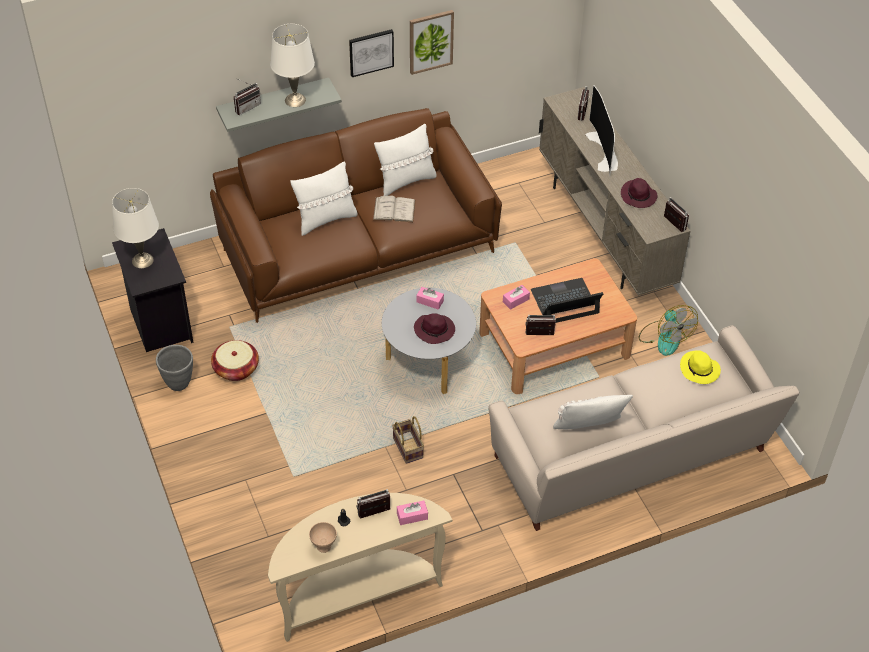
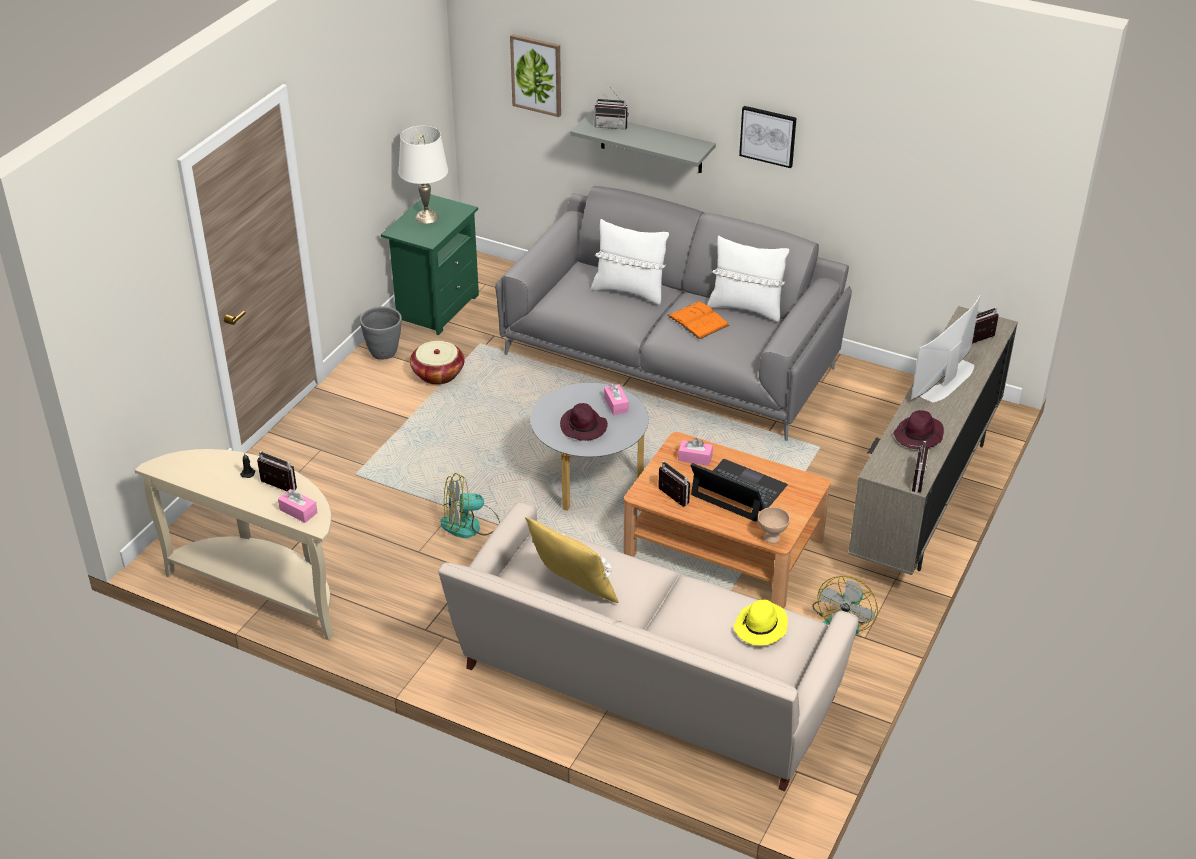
camera: 50 degrees right, 10 degrees down
(160, 324) = (436, 307): black nightstand -> green nightstand
(295, 100) = (658, 142): white table lamp -> none
(324, 546) = (206, 478): beige bowl -> beige bowl (772, 538)
(358, 247) = (672, 358): brown sofa -> grey sofa
(394, 210) = (698, 320): white book -> orange book
(409, 448) = (470, 525): basket -> fan
(430, 41) = (842, 159): picture -> picture (536, 75)
(589, 431) = (572, 591): white pillow -> yellow pillow

